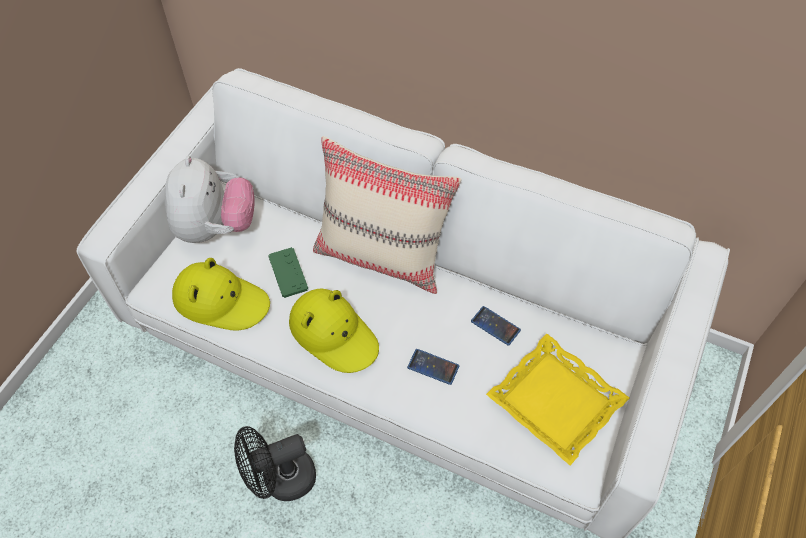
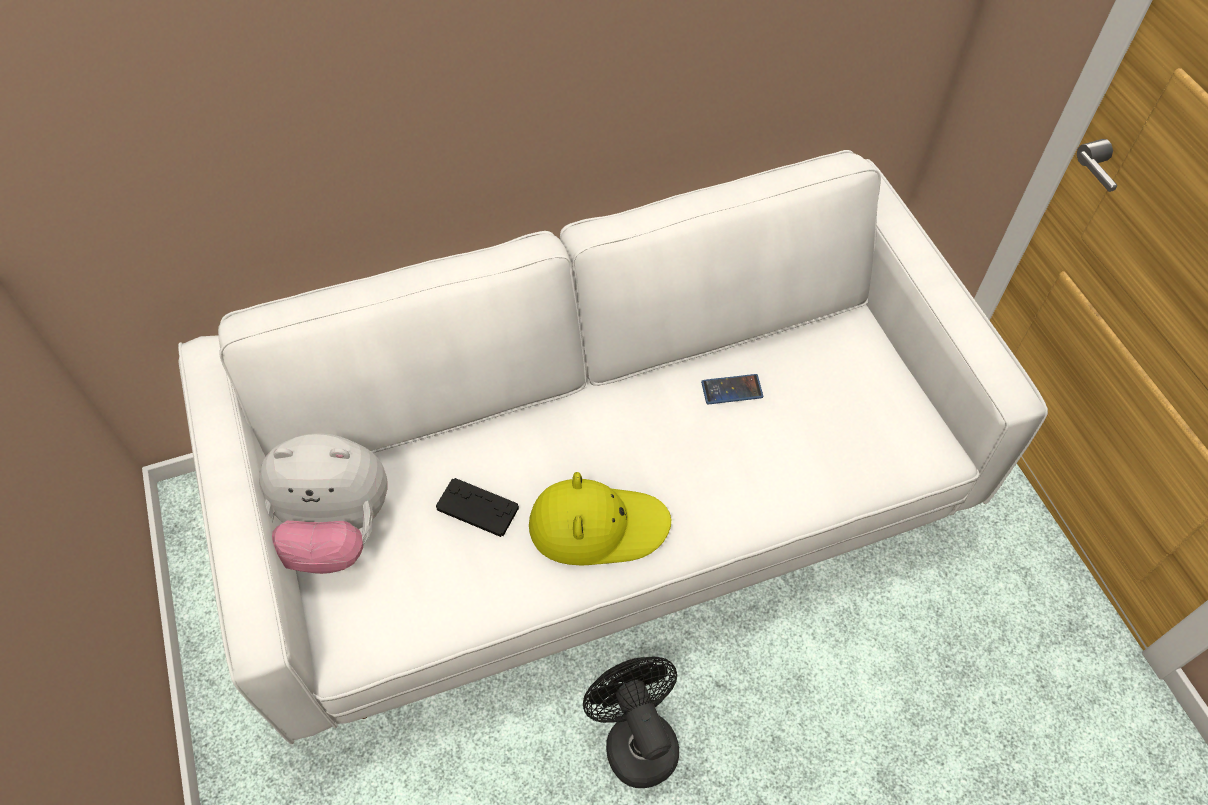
camera: 45 degrees left, 0 degrees up
(215, 227) = (336, 530): plush toy -> plush toy turned 135 degrees clockwise
(221, 300) = (439, 597): yellow hat -> none
(281, 480) = (636, 738): black fan -> black fan turned 135 degrees clockwise
(288, 273) = (477, 508): green game controller -> black game controller
(382, 256) = (553, 411): beige pillow -> none
(433, 367) = (723, 474): phone -> none
(554, 402) = (854, 413): yellow tray -> none

